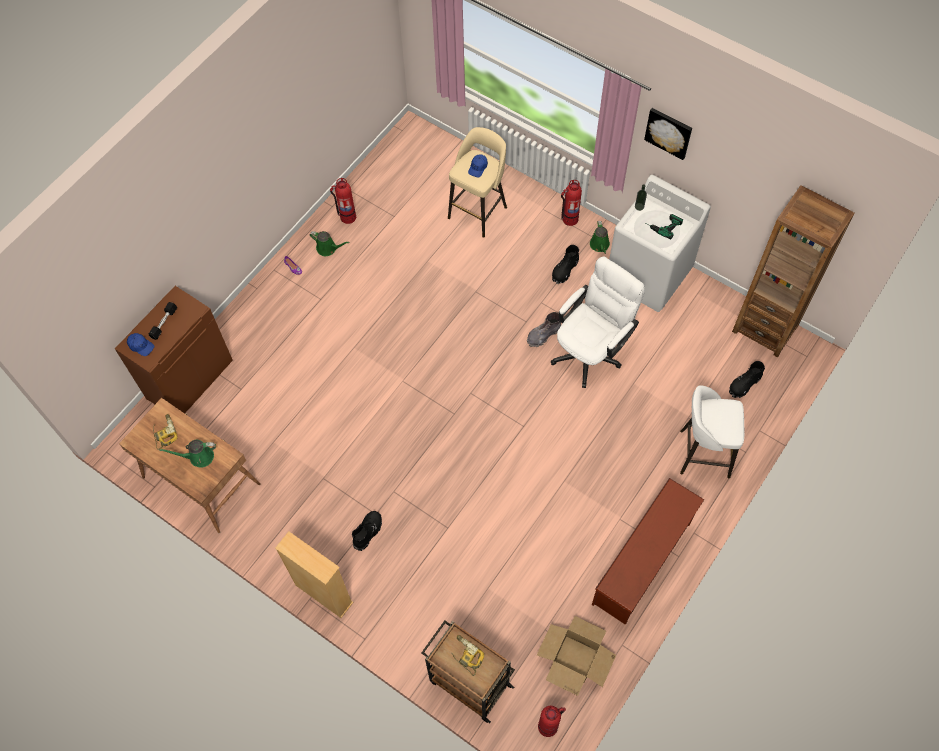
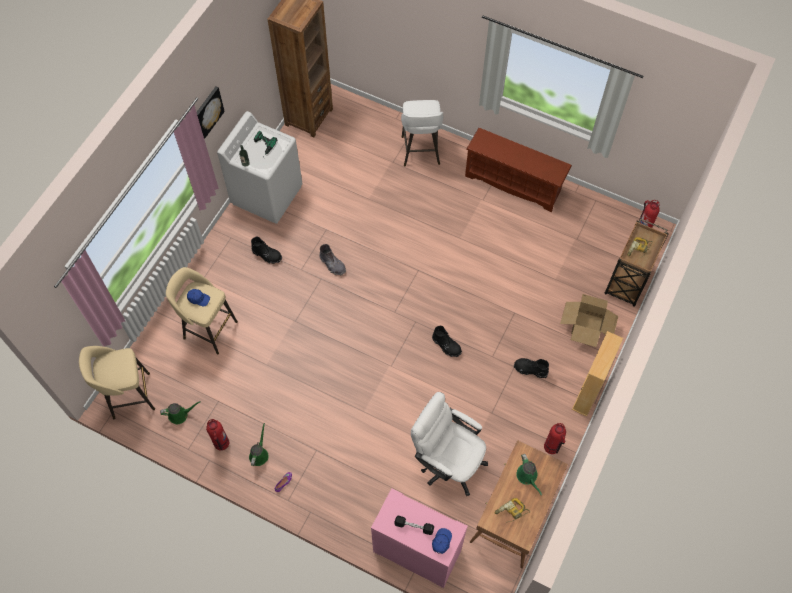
camera: 100 degrees left, 0 degrees up
(189, 379) = (416, 552): brown cabinet -> pink cabinet
(415, 143) = (129, 396): none -> beige stool
(569, 219) = (213, 256): fire extinguisher -> fire extinguisher (551, 447)
(575, 659) = (592, 218): cardboard box -> cardboard box (587, 325)
(591, 350) = (342, 229): white office chair -> white office chair (447, 461)
(600, 245) = (239, 231): green watering can -> green watering can (180, 415)
(744, 384) = (359, 128): black boot -> black boot (446, 345)

